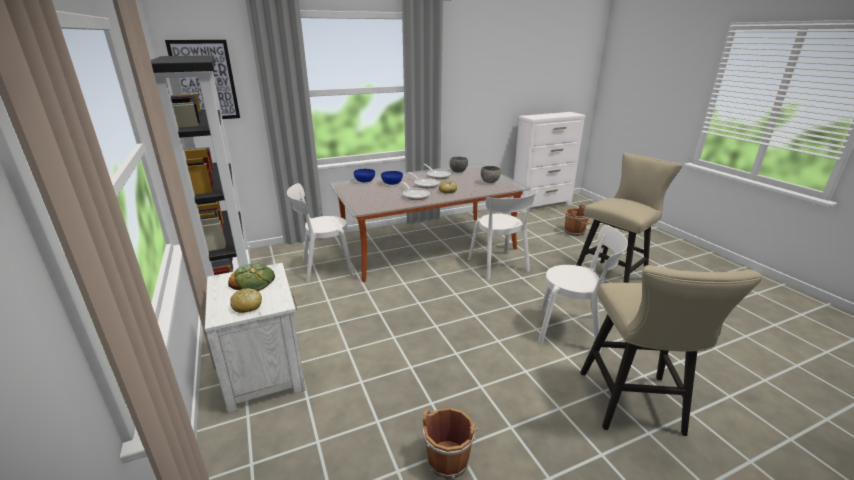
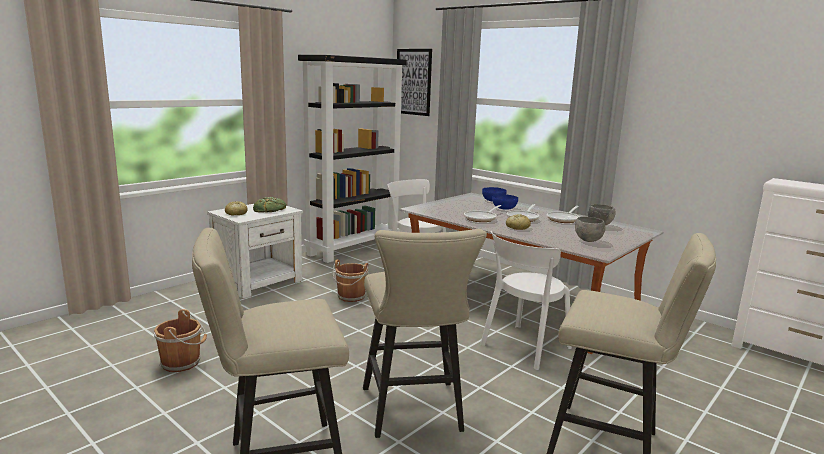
camera: 65 degrees right, 10 degrees down
(572, 330) = (414, 413): white chair -> beige stool
(575, 232) = (739, 400): brown bucket -> brown bucket (351, 297)

